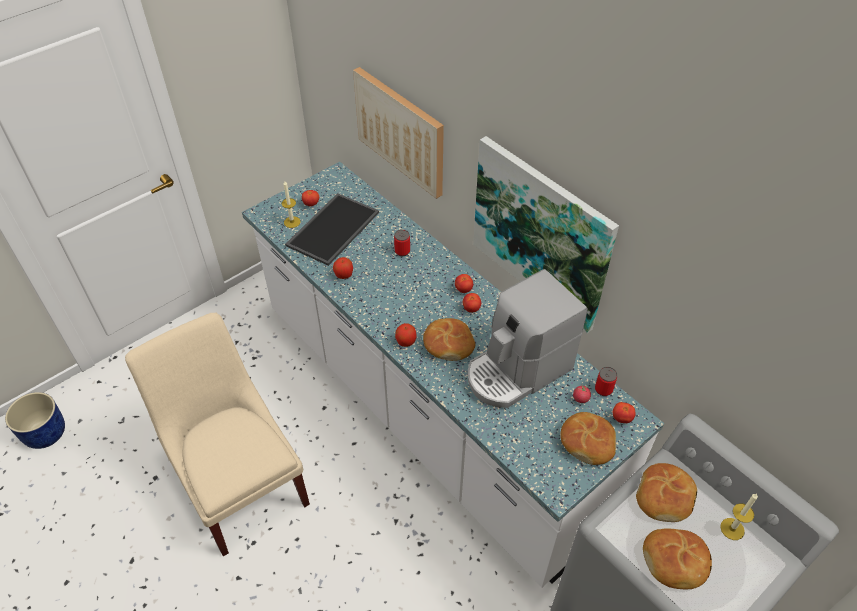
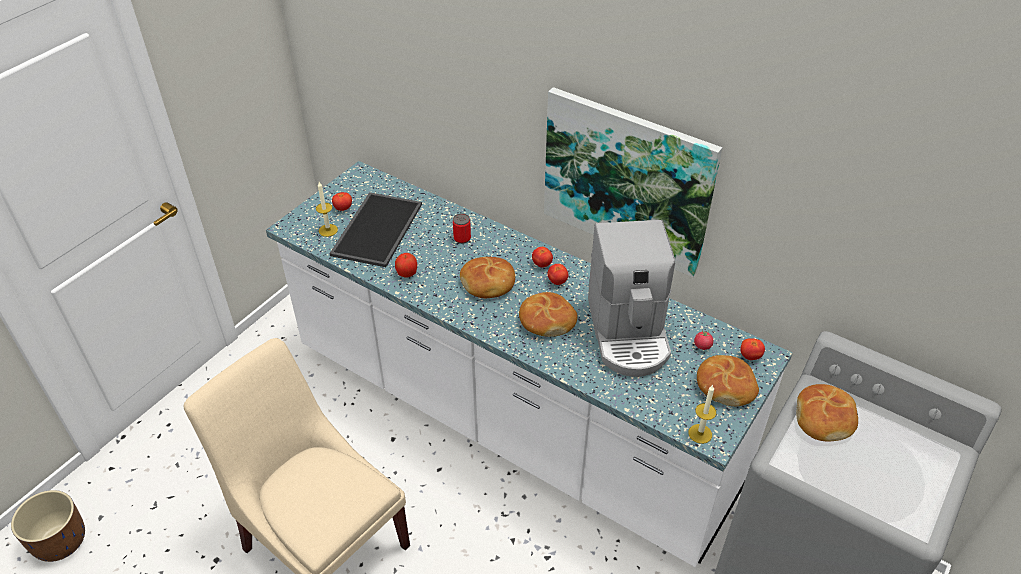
camera: 15 degrees left, 5 degrees down
(46, 433) = (61, 541): blue planter -> brown planter
(400, 131) = (440, 107): picture -> none
(406, 342) = (500, 327): apple -> none
(517, 371) = (628, 333): coffee machine -> coffee machine turned 45 degrees counterclockwise
(603, 389) = (721, 332): can -> none
(675, 562) = (858, 478): bread -> bread (488, 284)
(732, 529) = (899, 433): candle -> candle (700, 433)

